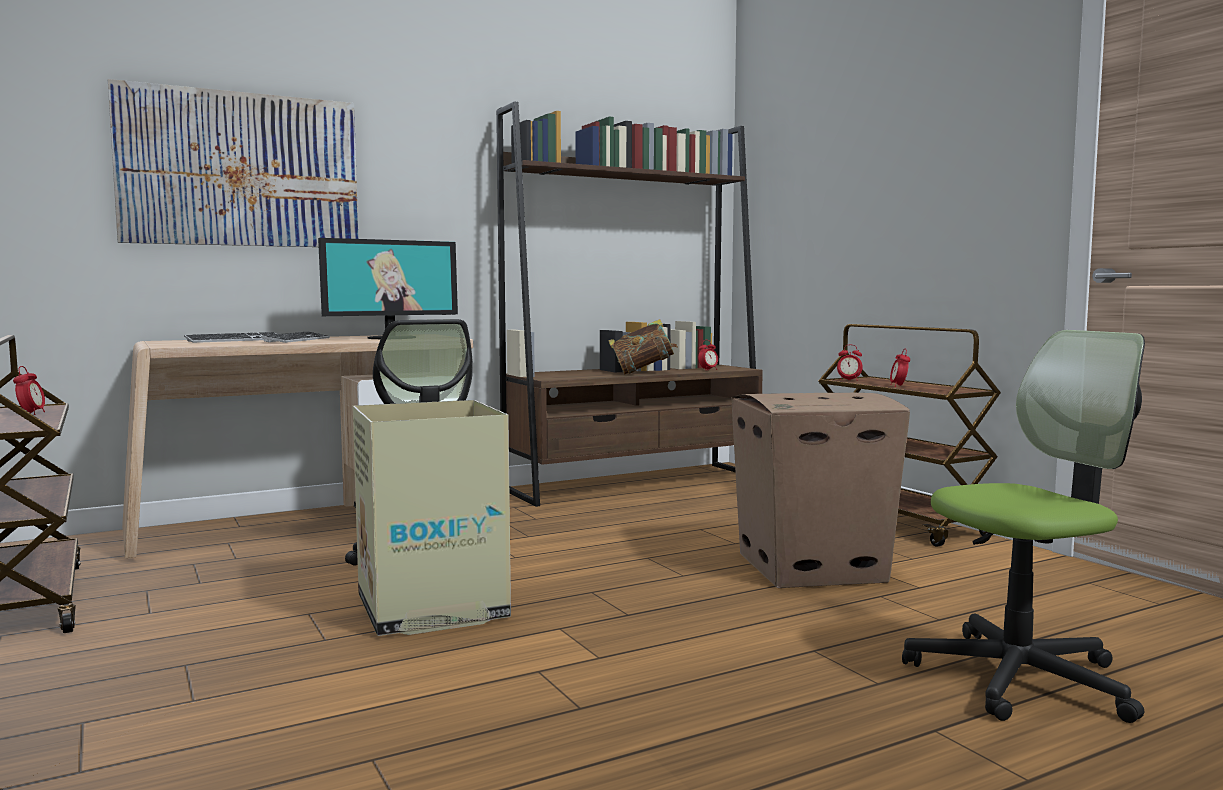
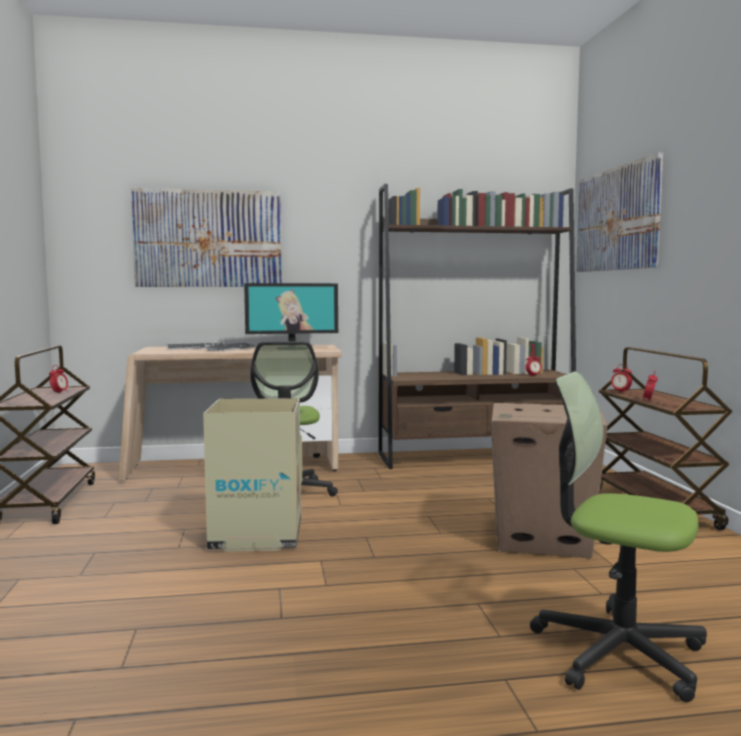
camera: 20 degrees right, 0 degrees up
(642, 373) = (479, 376): book -> none
(808, 166) = (617, 219): none -> picture
(1020, 678) = (617, 652): office chair -> office chair turned 150 degrees counterclockwise

